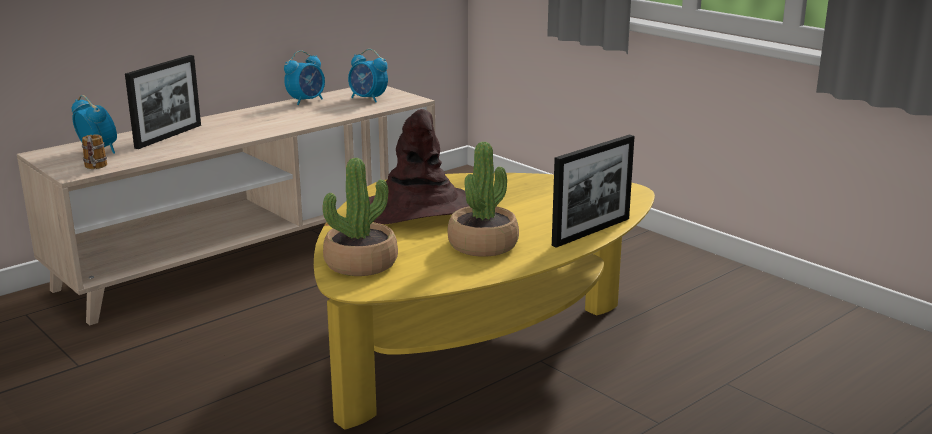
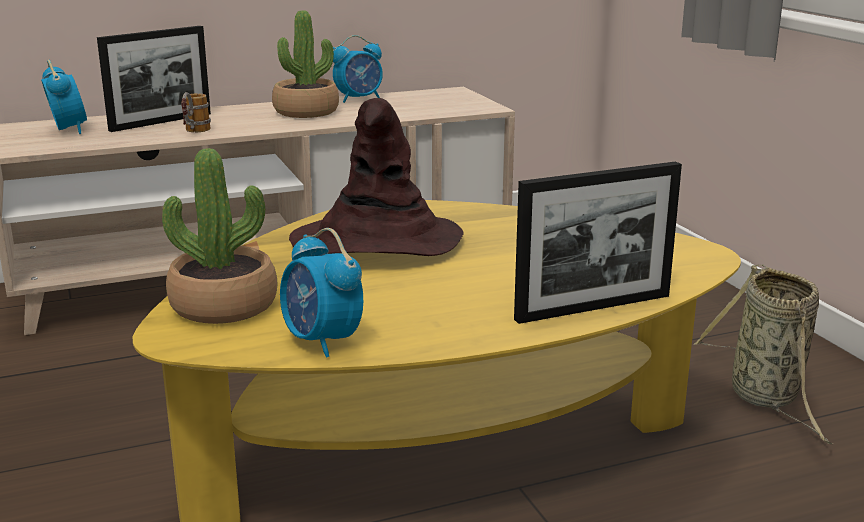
camera: 20 degrees right, 0 degrees up
(95, 169) = (38, 148): mug -> mug (194, 132)
(368, 99) = (433, 103): alarm clock -> alarm clock (322, 341)
(483, 245) = (414, 304): potted plant -> potted plant (306, 112)
(659, 282) = (766, 398): none -> basket

